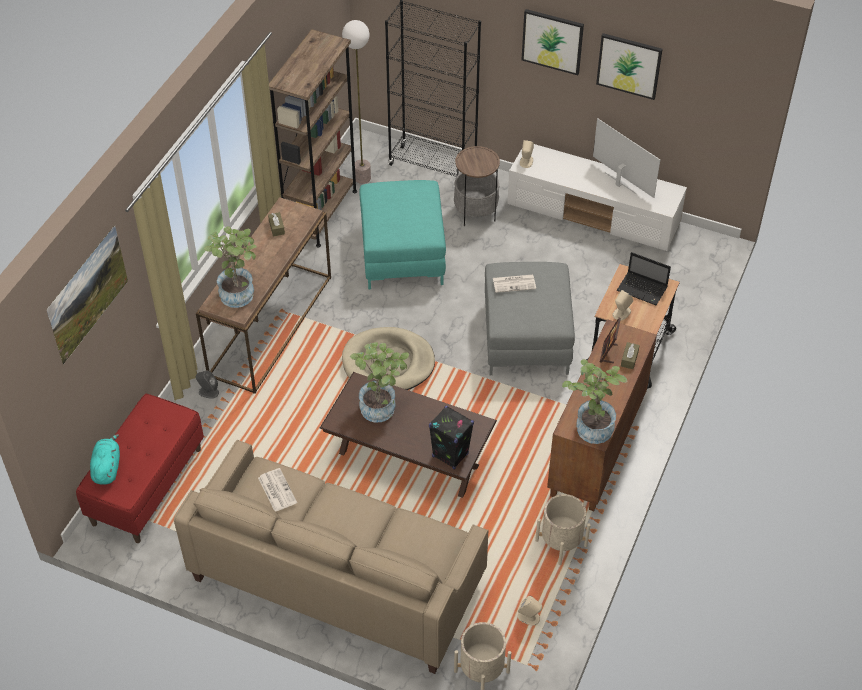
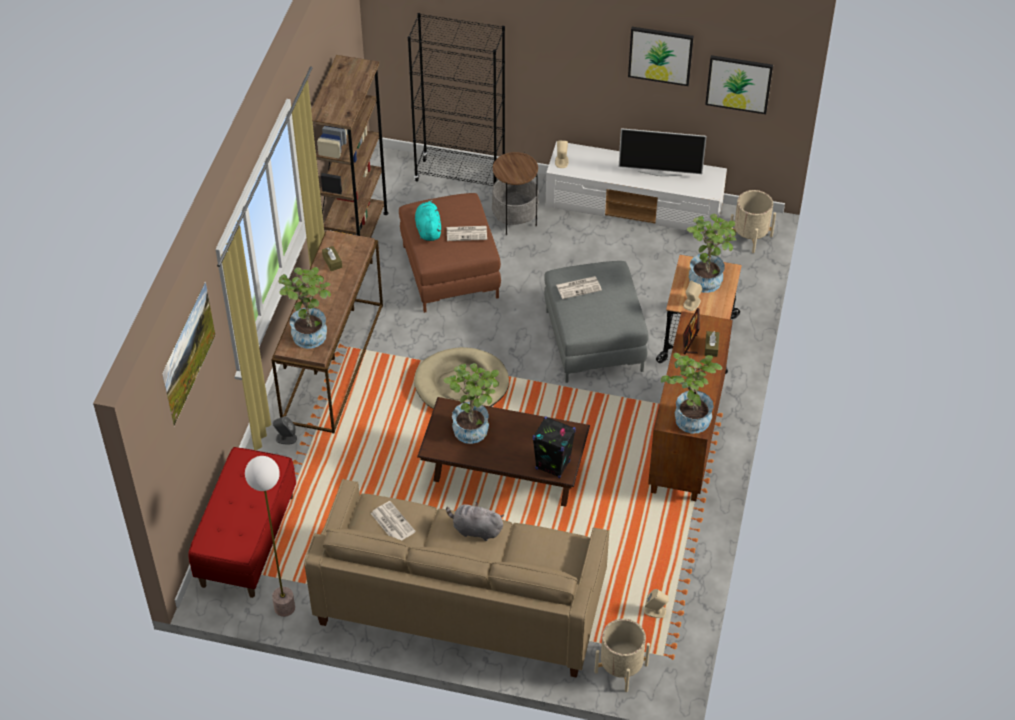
camera: 10 degrees left, 0 degrees up
(107, 468) = (214, 526): turquoise plush toy -> turquoise plush toy (428, 229)
(357, 509) = (475, 530): none -> grey plush toy
(362, 178) = (390, 198): floor lamp -> floor lamp (284, 608)
(403, 254) = (450, 272): turquoise ottoman -> brown ottoman
(418, 218) = (467, 233): none -> newspaper
(552, 41) = (580, 39): picture -> picture (739, 83)
(561, 543) = (671, 536): beige planter -> beige planter (750, 237)
(619, 183) = (660, 173): television -> television turned 150 degrees clockwise
(643, 289) = (707, 277): laptop -> potted plant

